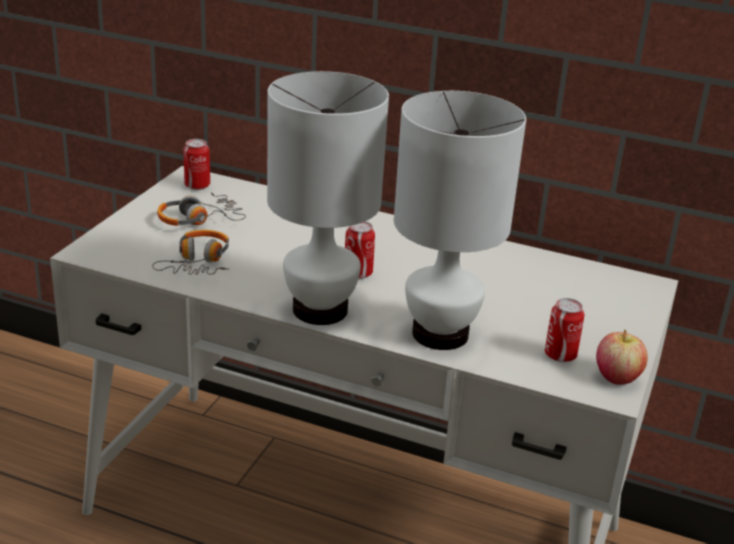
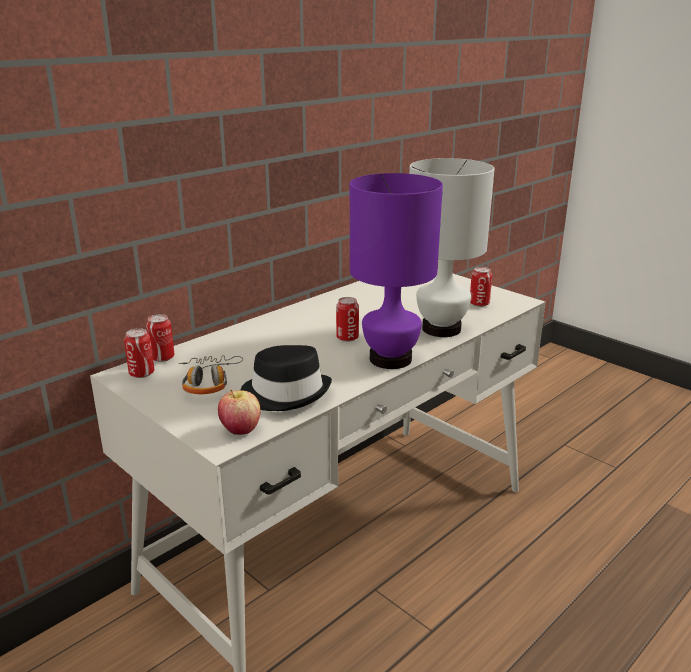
camera: 65 degrees left, 5 degrees down
(198, 262) = (286, 393): headphones -> black hat
(236, 186) = (162, 357): none -> can
(321, 310) = (391, 358): white table lamp -> purple table lamp
(617, 377) = (507, 296): apple -> apple (240, 429)

